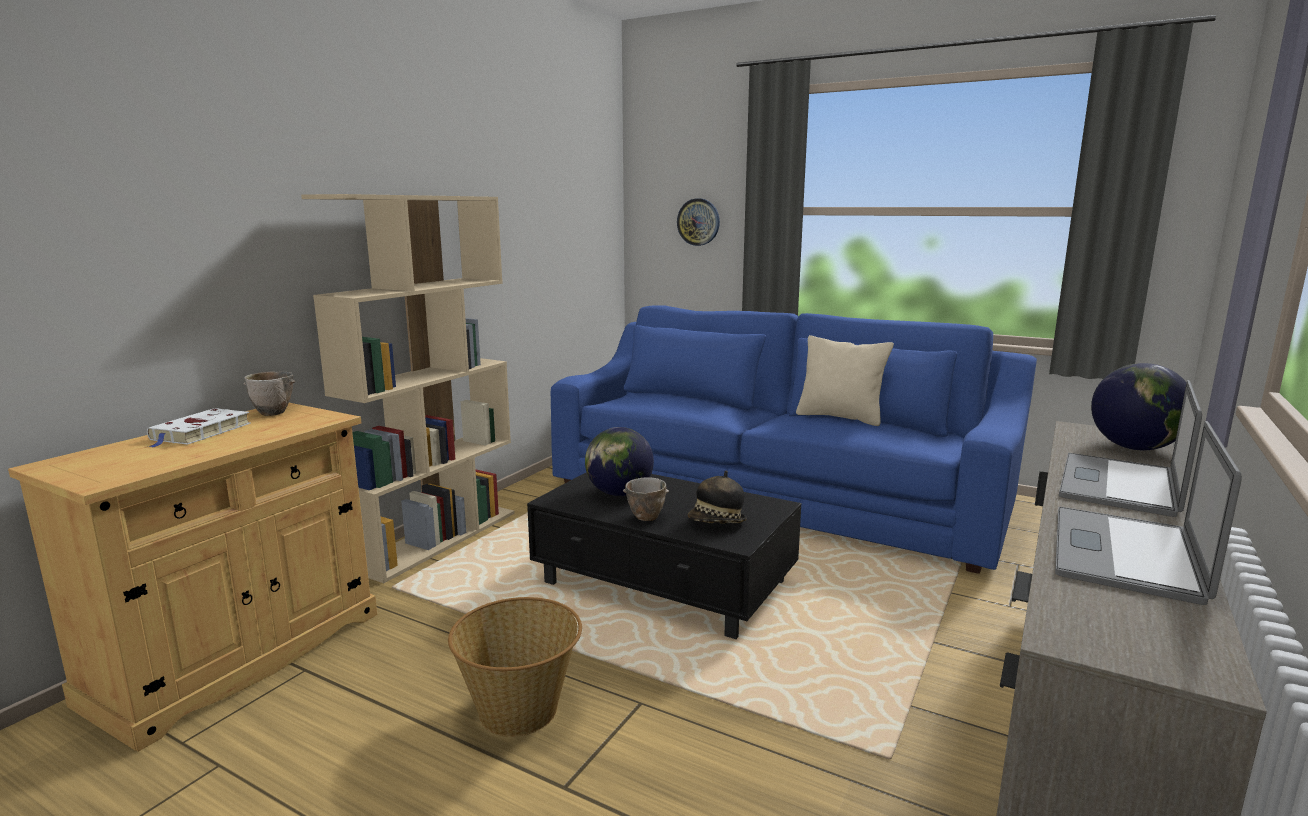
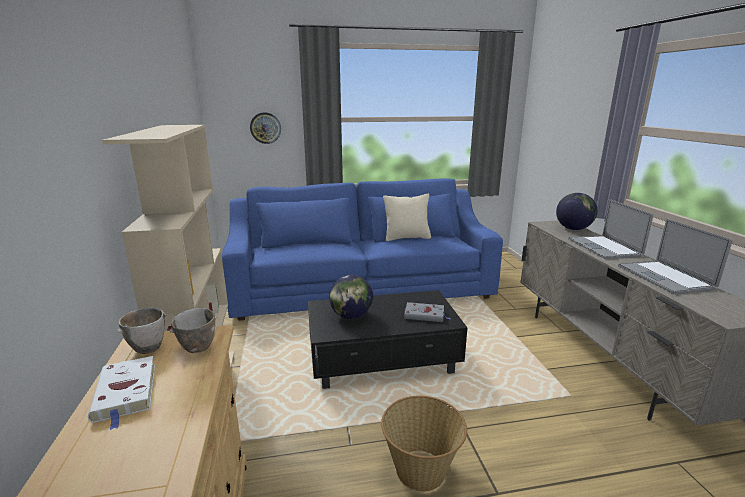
camera: 40 degrees left, 5 degrees up
(644, 518) = (390, 326): bowl -> bowl (196, 349)
(717, 523) = (425, 315): hat -> grey book

